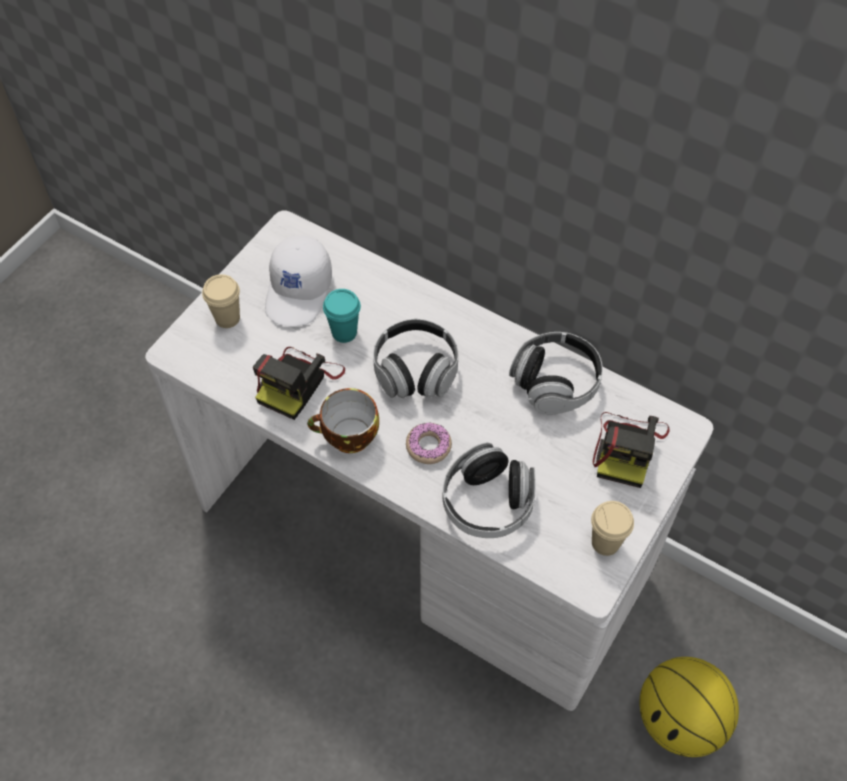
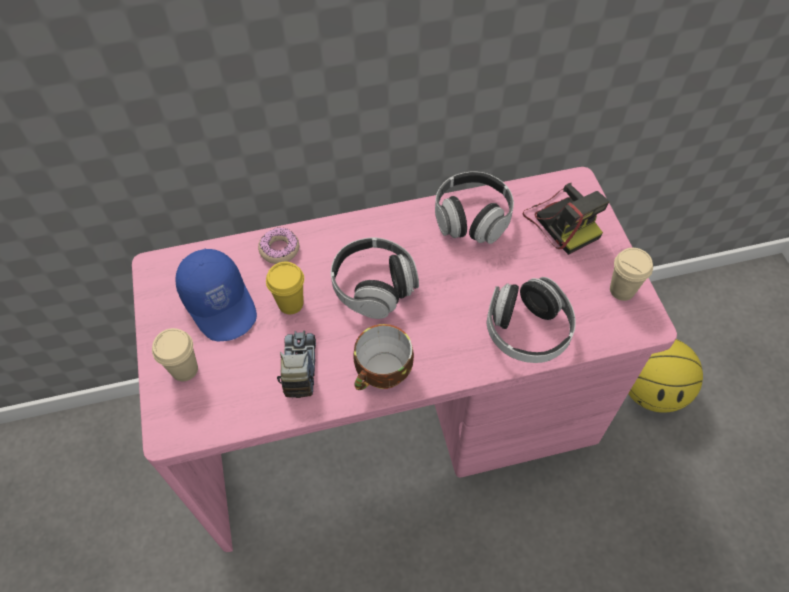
camera: 45 degrees left, 0 degrees up
(298, 382) = (299, 368): camera -> toy truck
(299, 292) = (221, 303): white cap -> blue cap
(344, 332) = (291, 304): turquoise cup -> yellow cup
(424, 533) = (396, 421): white desk -> pink desk
(428, 446) = (444, 329): donut -> donut (279, 249)

